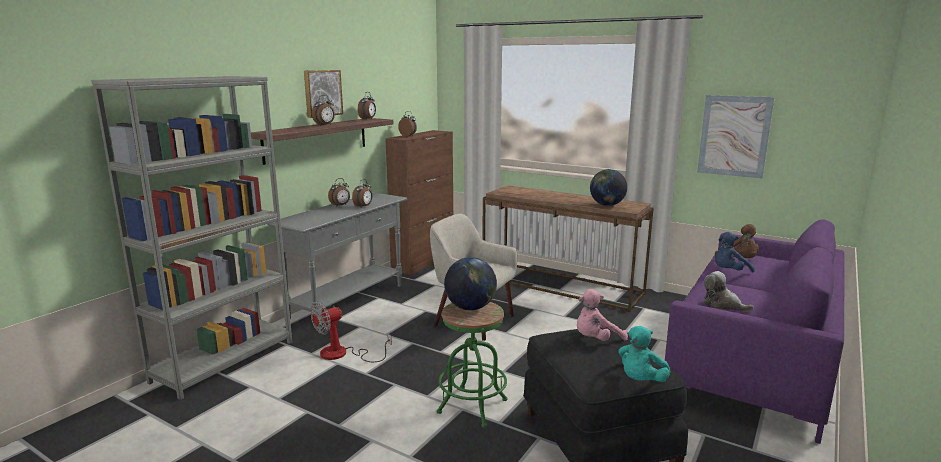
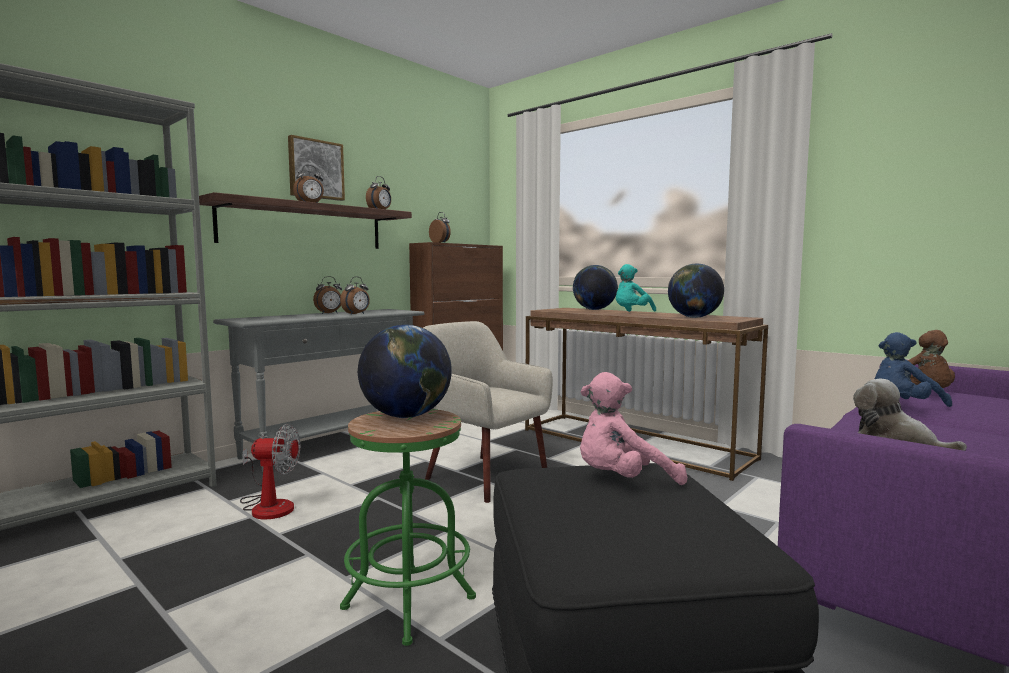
camera: 10 degrees right, 10 degrees down
(342, 354) = (268, 505): fan -> fan turned 150 degrees counterclockwise
(532, 190) = (594, 310): none -> globe
(640, 381) = (693, 564): turquoise plush toy -> turquoise plush toy (631, 313)
(734, 136) = (894, 208): picture -> none

